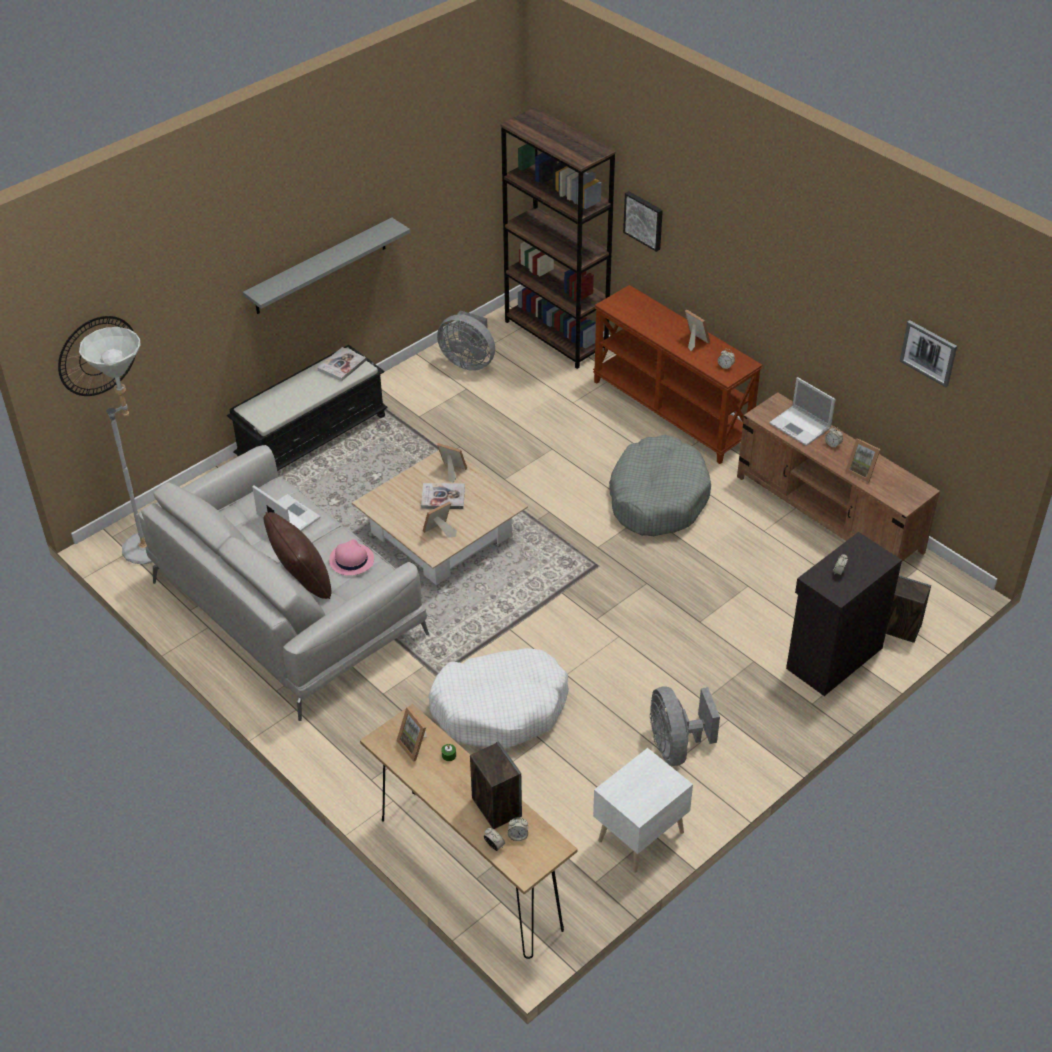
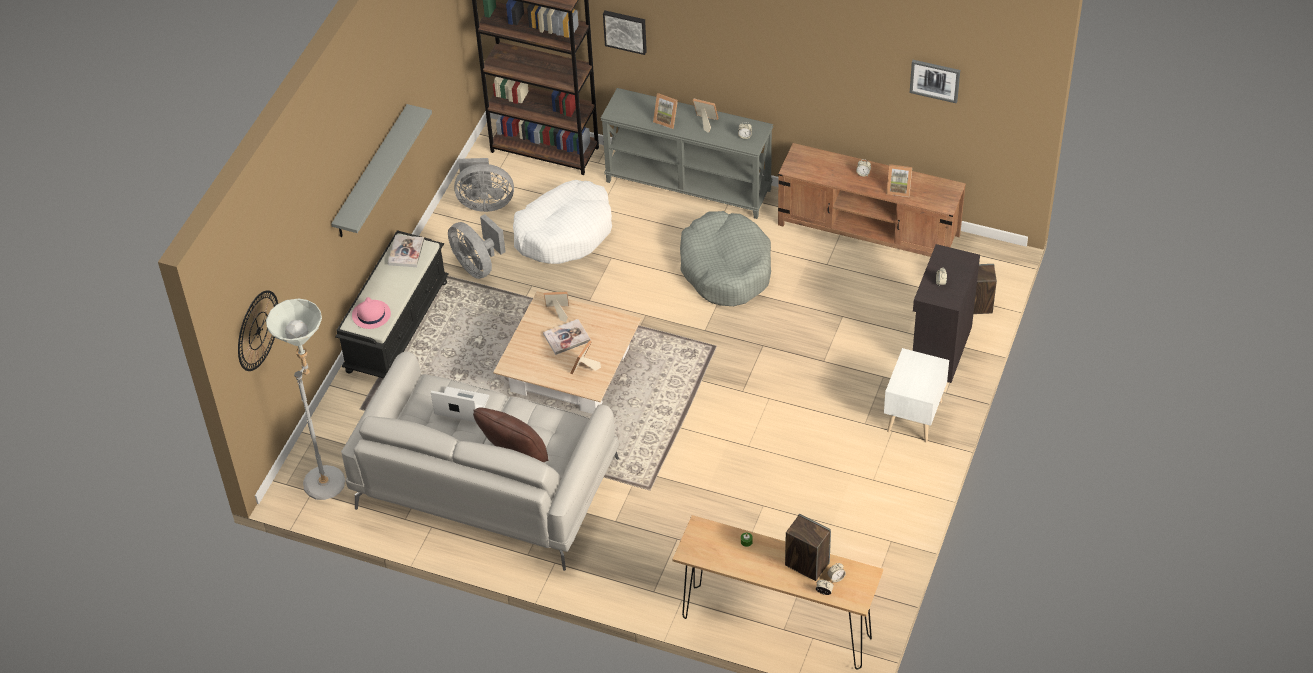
camera: 25 degrees left, 5 degrees up
(351, 560) = (541, 421): pink hat -> pink hat (371, 315)
(416, 745) = (717, 544): picture frame -> picture frame (667, 120)
(500, 708) = (715, 493): white dog bed -> white dog bed (564, 232)
(638, 836) = (881, 547): white nightstand -> white nightstand (913, 417)
(672, 411) = (689, 185): brown console table -> grey console table
(676, 746) = (866, 468): grey fan -> grey fan (477, 265)
(800, 426) = (829, 167): laptop -> none

